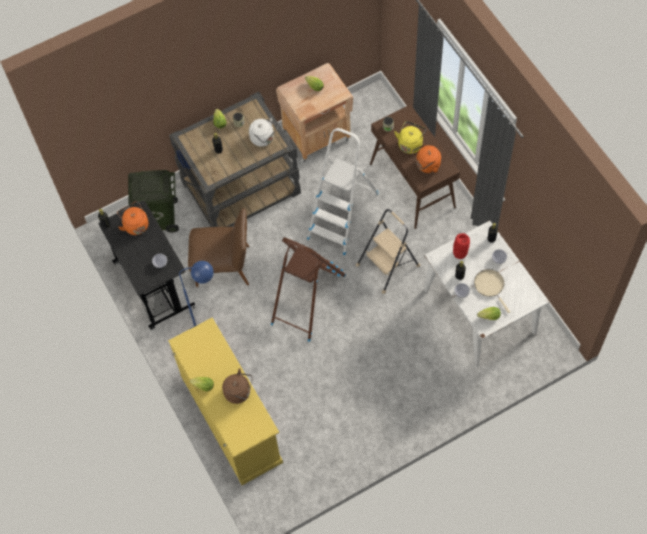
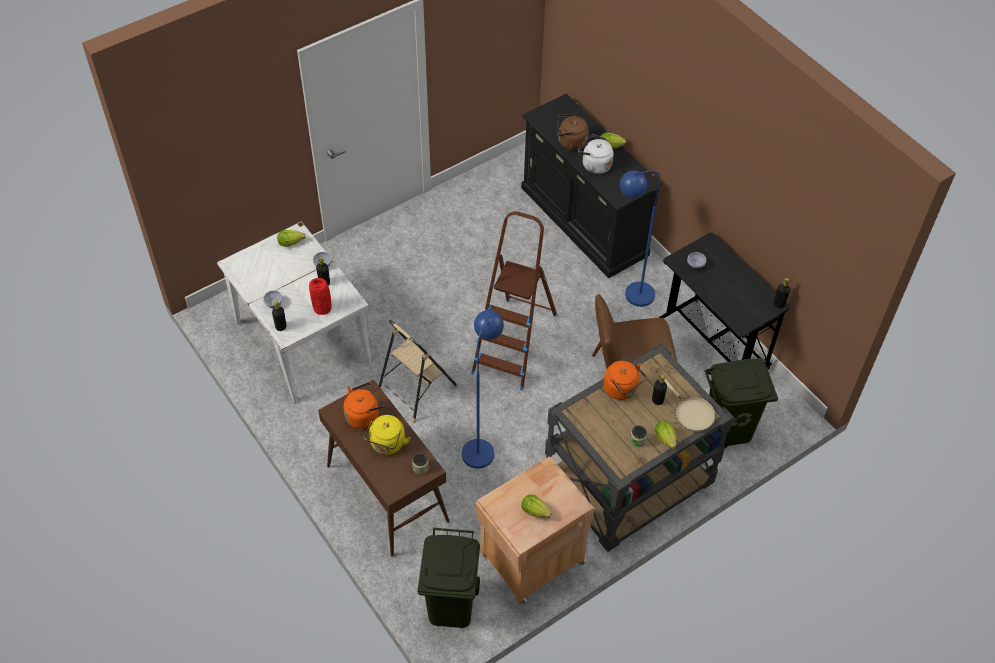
camera: 170 degrees right, 10 degrees down
(135, 225) = (742, 306): orange kettle -> orange kettle (622, 390)
(231, 418) = (584, 221): yellow cabinet -> black cabinet
(263, 139) = (597, 419): white kettle -> white kettle (594, 165)
(343, 216) = (481, 446): white step ladder -> blue floor lamp
(372, 112) = (450, 605): none -> green trash can
(490, 286) = (287, 274): beige frying pan -> beige frying pan (692, 413)

